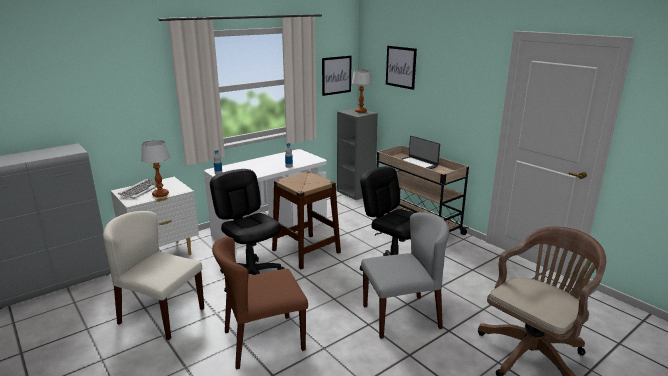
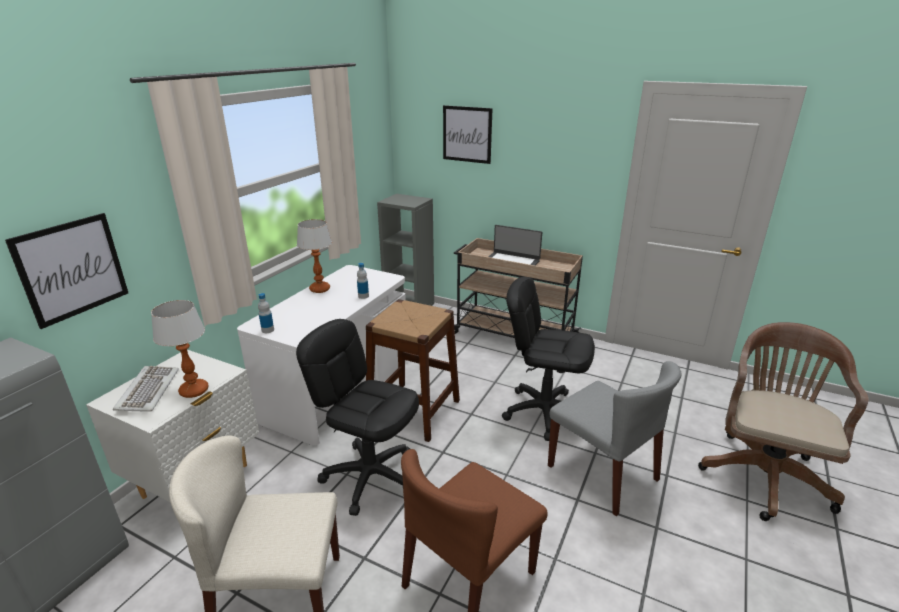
camera: 25 degrees left, 5 degrees up
(336, 75) = (371, 151): picture -> picture (72, 269)
(361, 111) = (409, 198): table lamp -> table lamp (320, 289)
(401, 316) = (603, 473): grey chair -> grey chair turned 90 degrees clockwise

